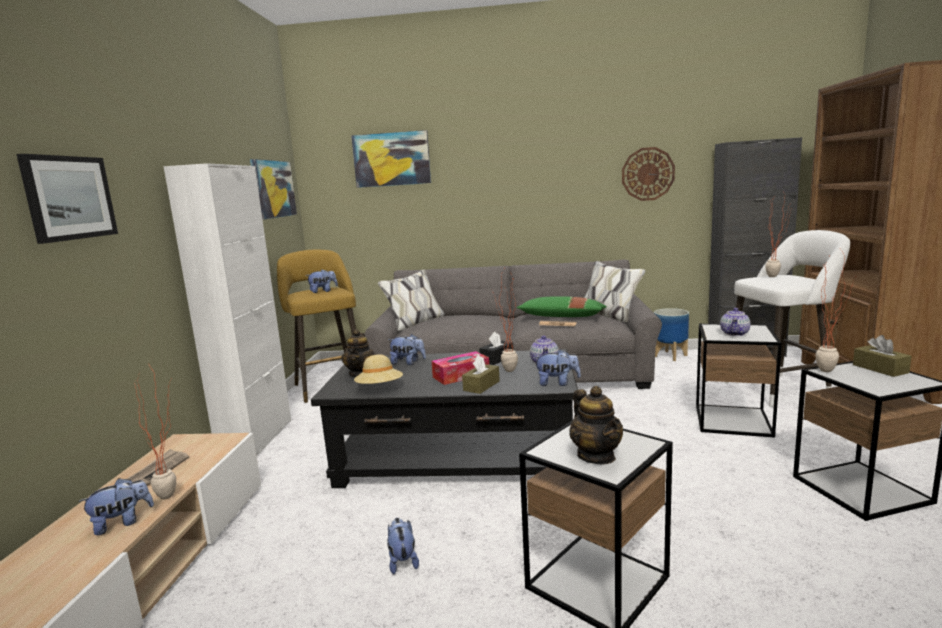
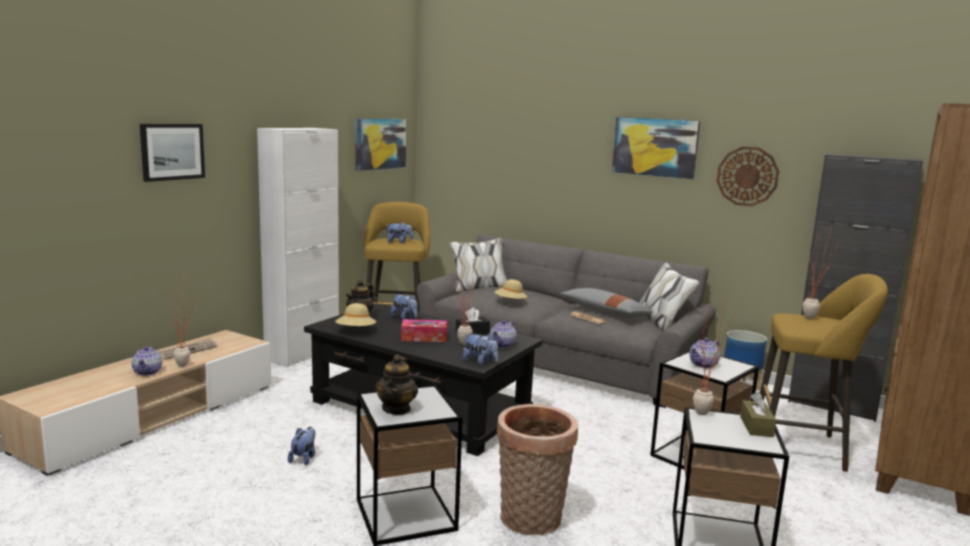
camera: 25 degrees right, 0 degrees up
(122, 523) = (148, 372): plush toy -> teapot
(391, 159) = (495, 126): picture -> picture (655, 147)
(470, 327) = (510, 302): none -> beige hat
(481, 386) = (424, 349): brown tissue box -> none
(562, 317) = (605, 312): green pillow -> grey pillow
(712, 534) = (531, 521): none -> basket
(781, 389) = (804, 448): white stool -> yellow stool

